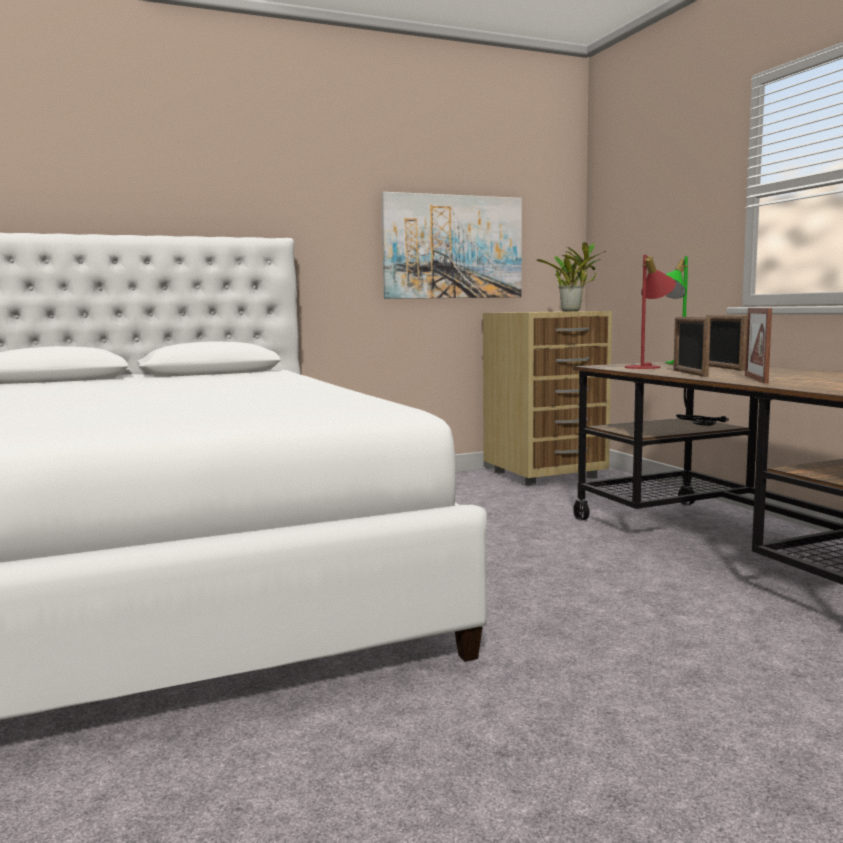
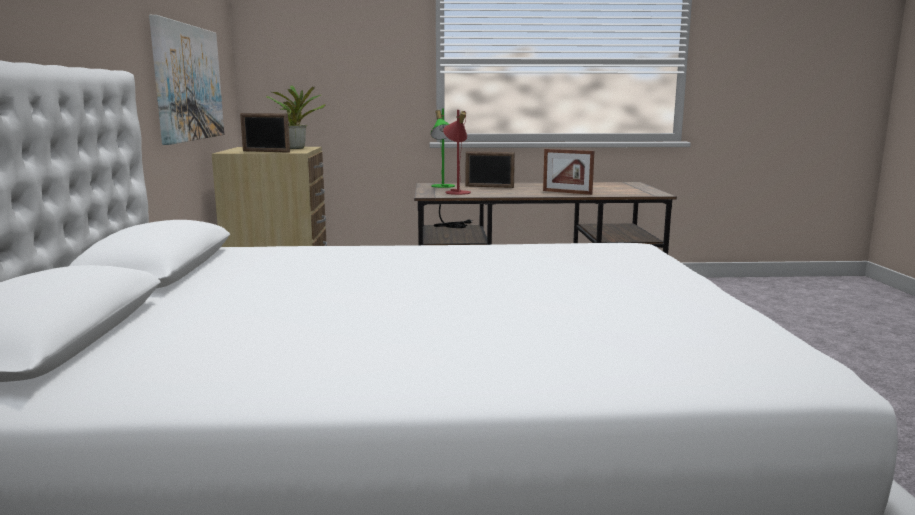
camera: 70 degrees left, 5 degrees up
(689, 373) = (515, 193): picture frame -> picture frame (266, 151)

